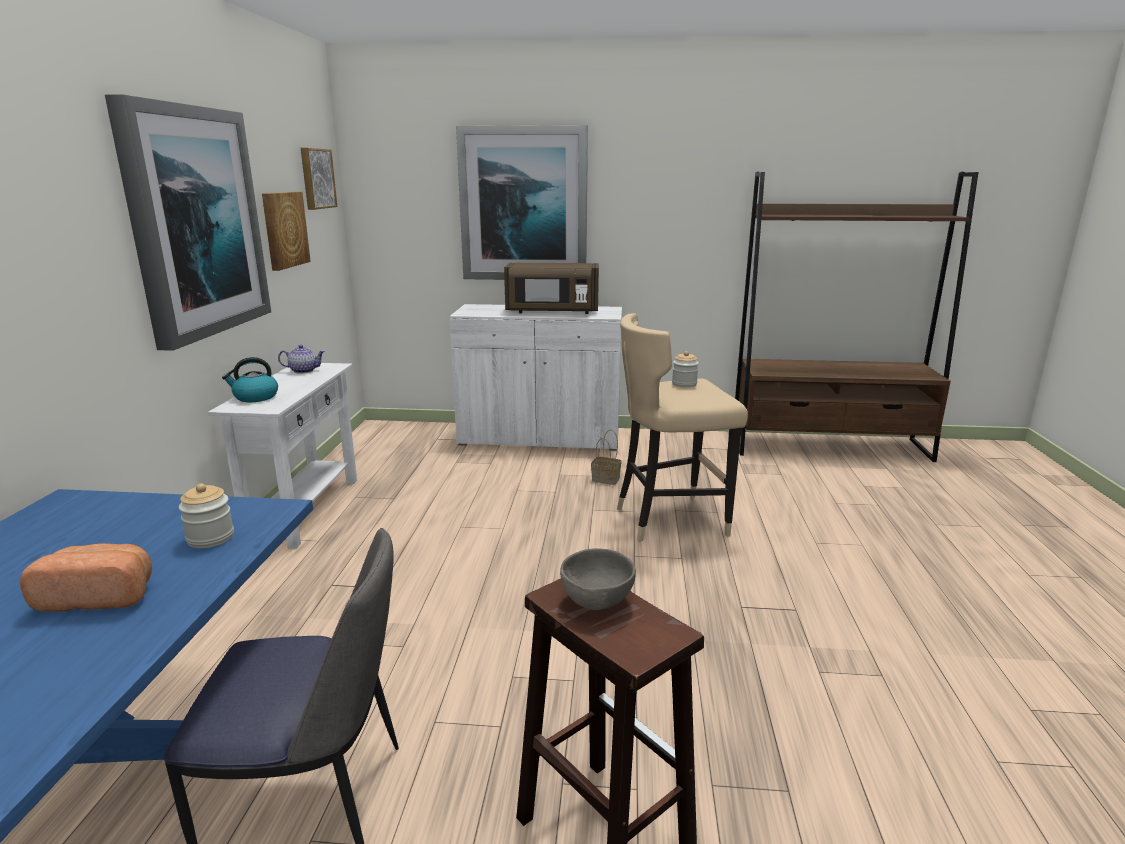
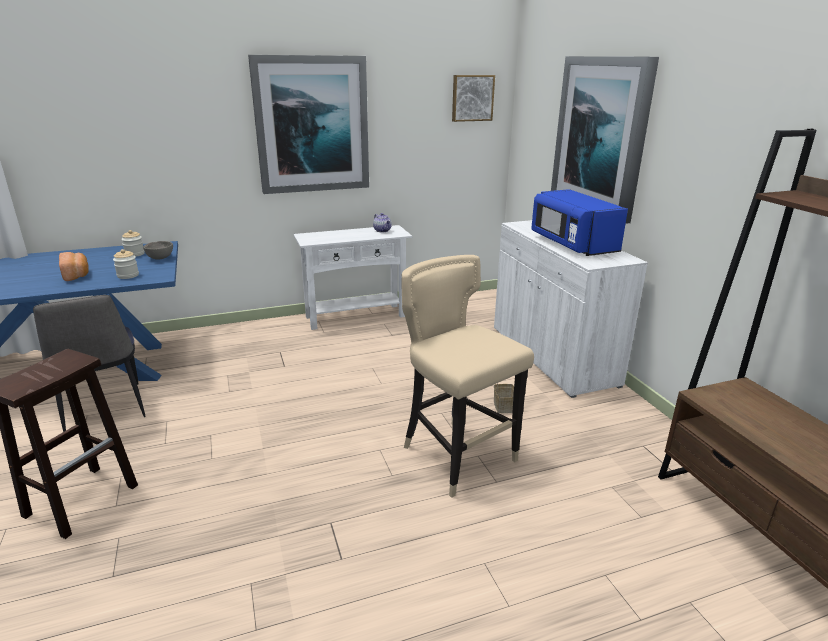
camera: 65 degrees right, 5 degrees up
(255, 397) = (323, 235): kettle -> none
(284, 229) = (414, 134): picture -> none
(552, 312) = (572, 244): brown microwave -> blue microwave
(595, 601) = (56, 366): grey bowl -> grey bowl (160, 258)
(684, 384) = (485, 340): jar -> jar (135, 254)

